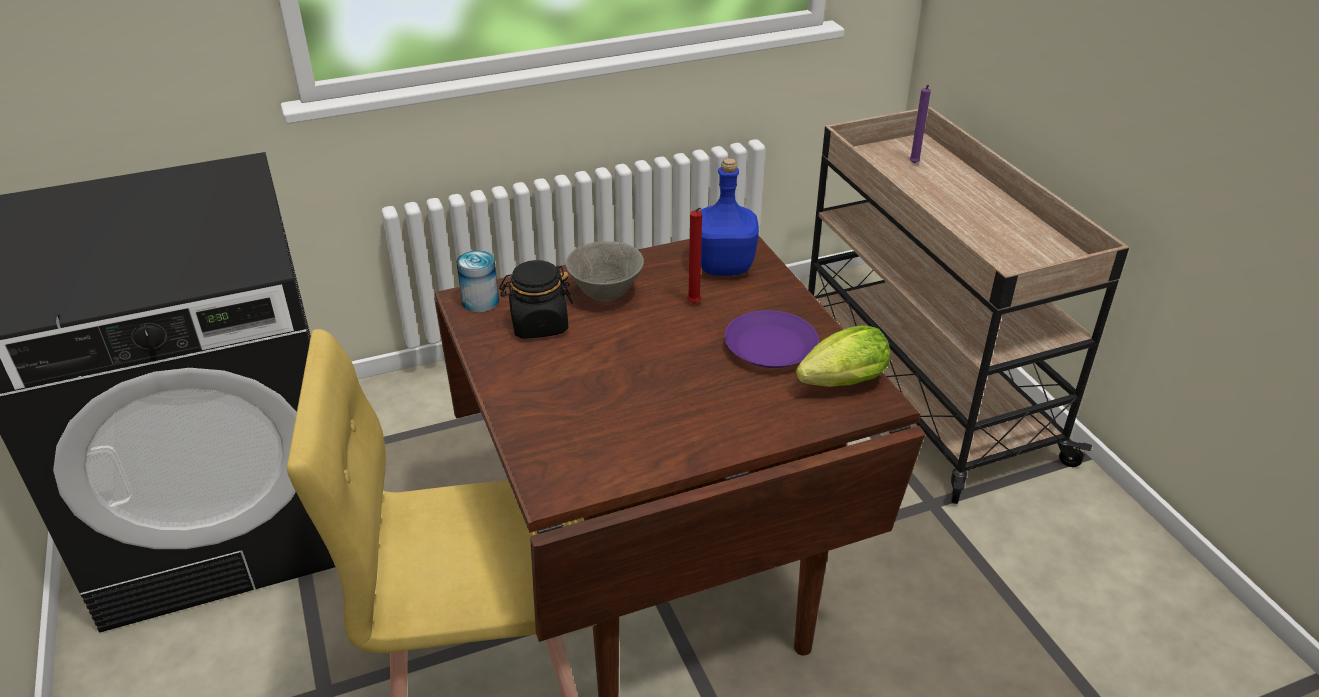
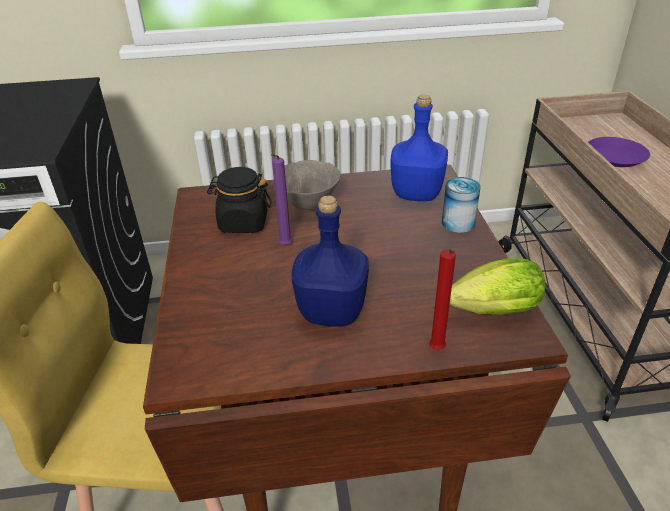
camera: 15 degrees right, 0 degrees up
(480, 301) = (207, 199): can -> can (458, 223)
(679, 406) = (330, 311): none -> blue bottle
(694, 304) = (379, 221): red candle -> red candle (437, 351)
(769, 347) = (434, 267): purple plate -> purple plate (614, 157)
(914, 164) = (608, 134): purple candle -> purple candle (284, 246)

